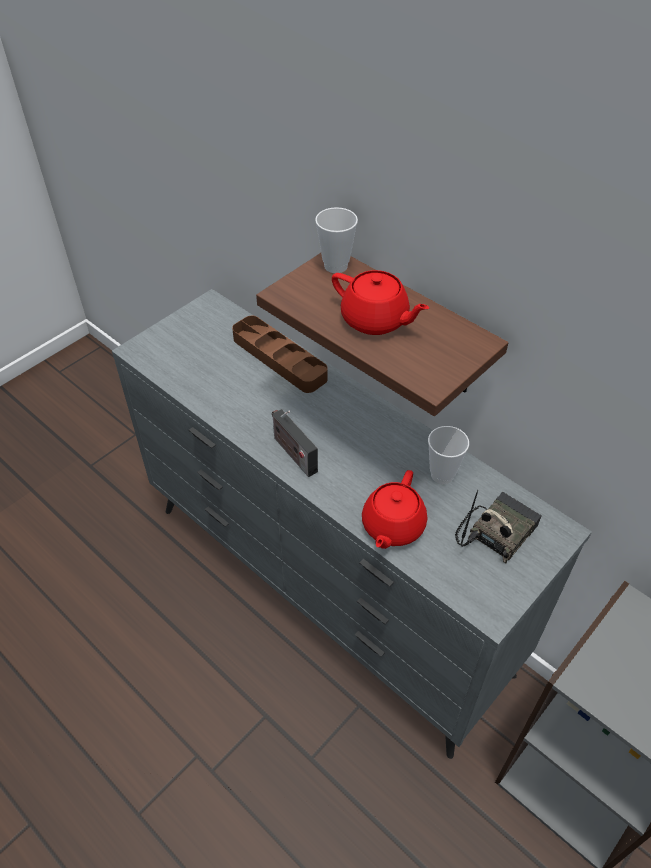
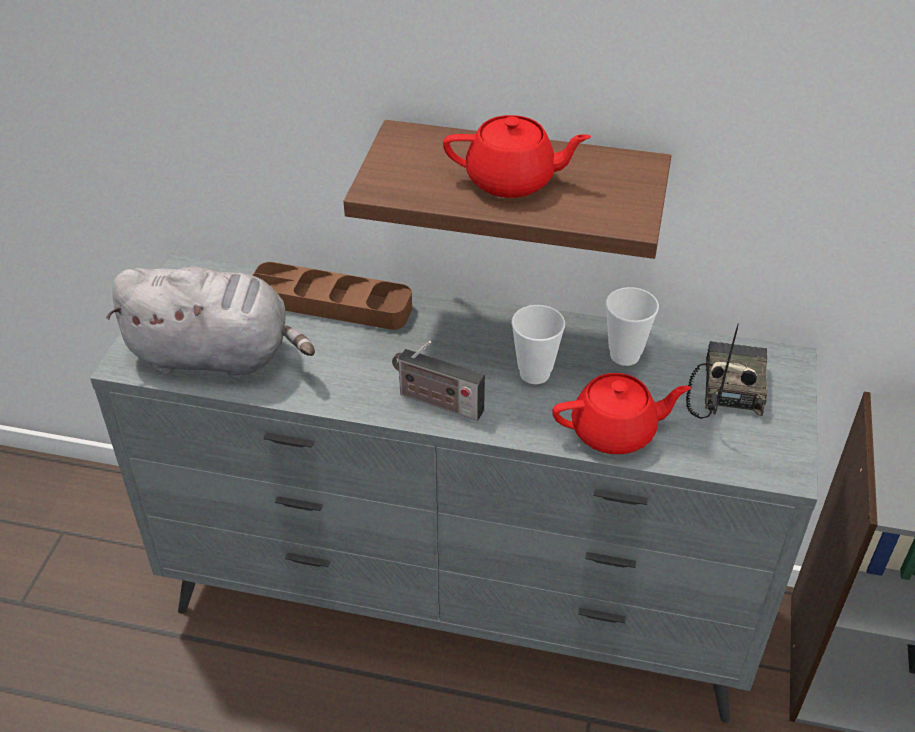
camera: 30 degrees left, 5 degrees down
(188, 366) = (217, 356): none -> grey plush toy
(335, 266) = (411, 139): cup -> cup (534, 373)
(392, 526) = (615, 432): red teapot -> red teapot turned 90 degrees counterclockwise

